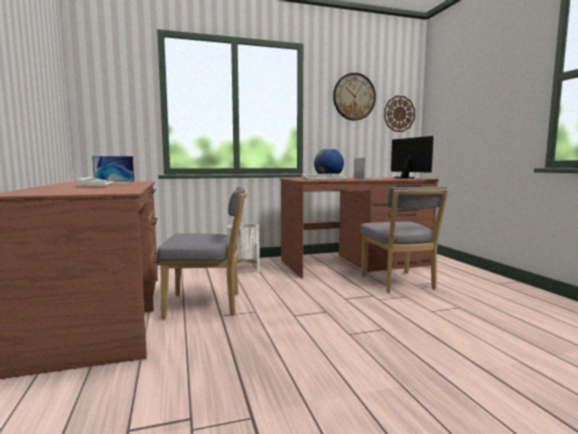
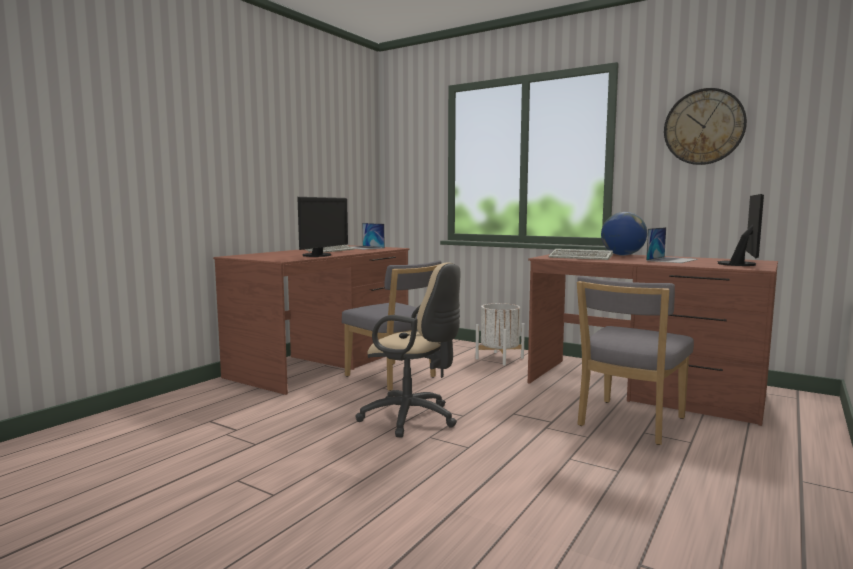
camera: 50 degrees right, 0 degrees up
(128, 187) = (320, 255): none -> monitor
(307, 327) = (413, 419): none -> beige office chair
(399, 114) = (804, 146): wall clock -> none

